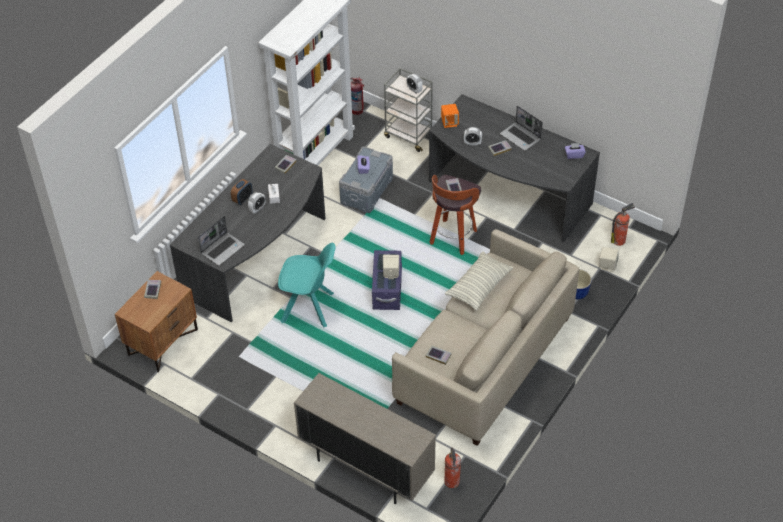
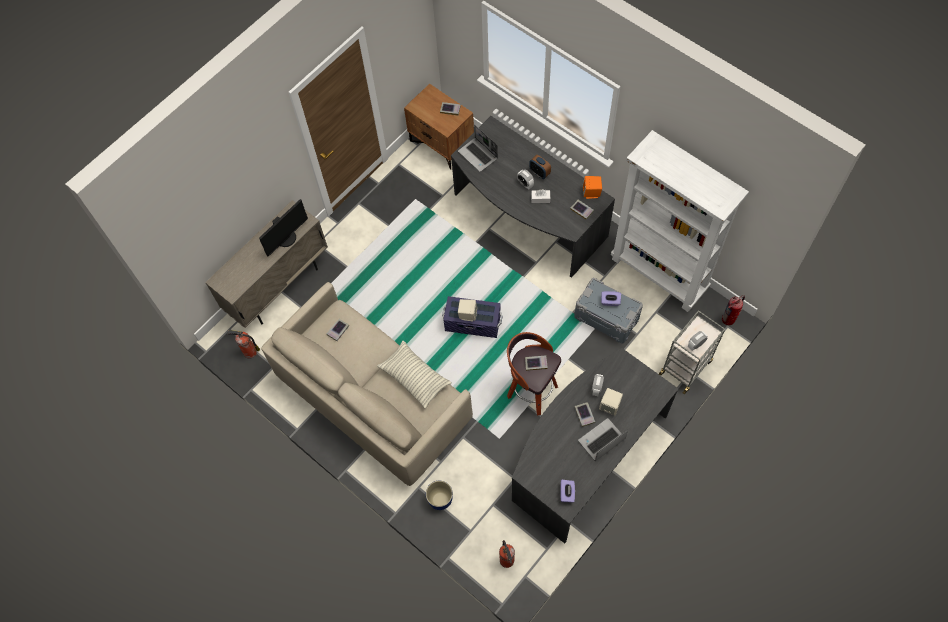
camera: 100 degrees right, 15 degrees up
(309, 308) = (461, 256): turquoise chair -> none
(345, 398) = (286, 238): none -> monitor
(449, 123) = (631, 369): orange speaker -> orange speaker (591, 193)
(607, 265) = (473, 540): beige speaker -> beige speaker (610, 406)

